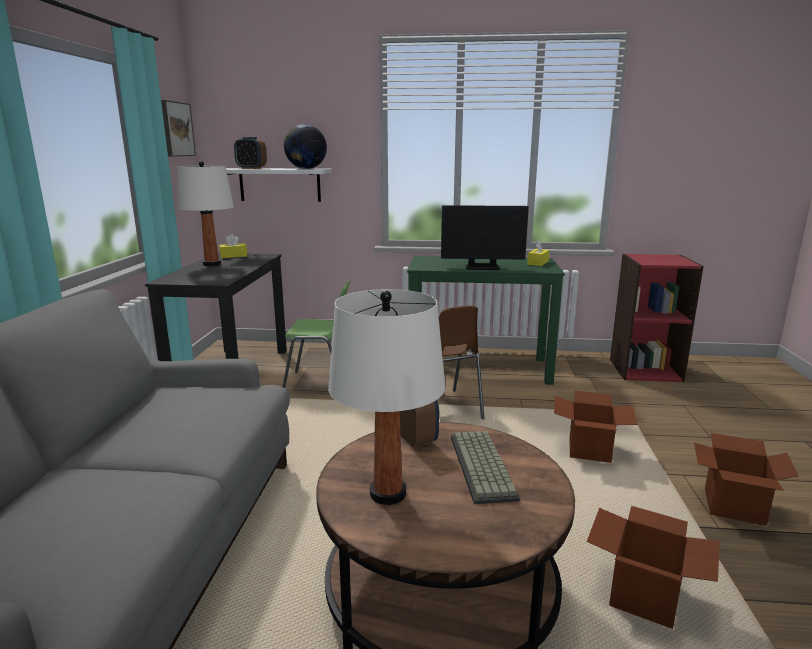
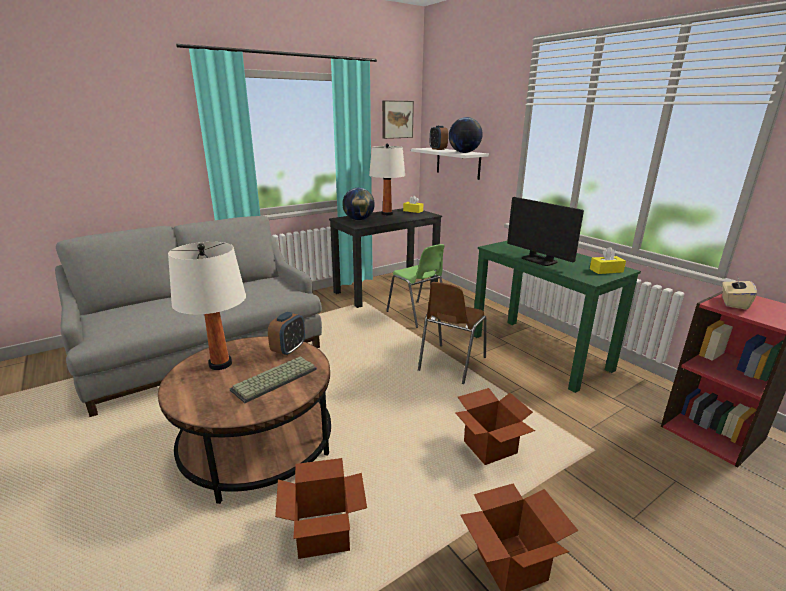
camera: 50 degrees right, 5 degrees up
(198, 276) = (358, 220): none -> globe
(649, 260) = (733, 303): none -> beige tissue box

